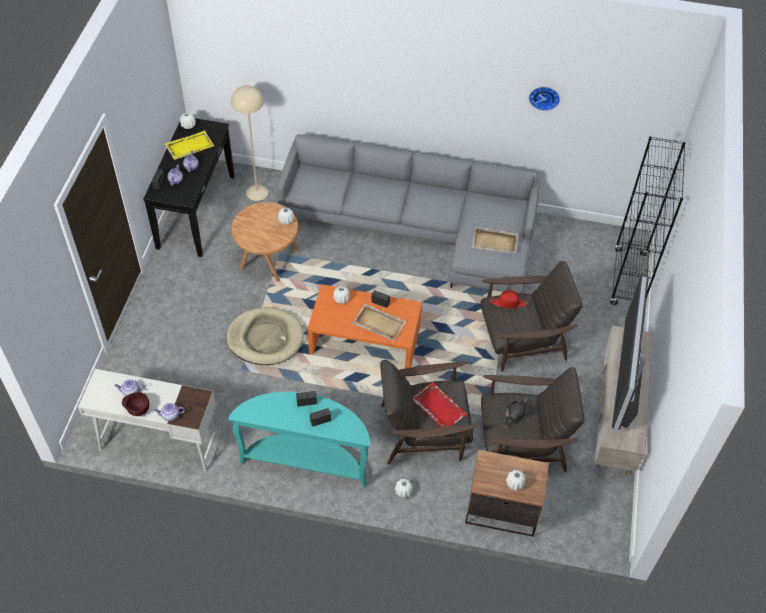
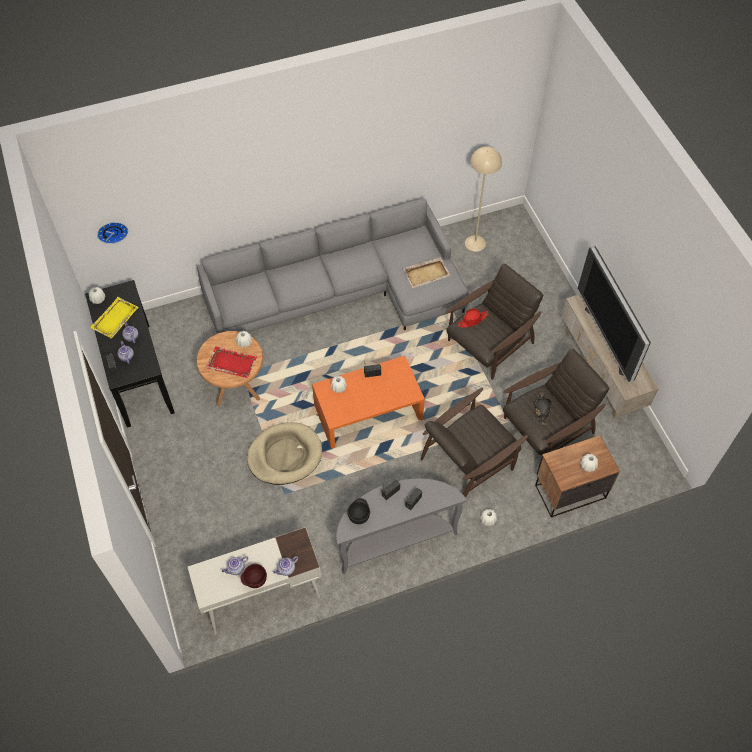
camera: 30 degrees left, 5 degrees up
(257, 192) = (181, 329): beige floor lamp -> beige floor lamp (475, 243)
(264, 407) = (359, 516): none -> black bowl
(306, 460) = (394, 539): turquoise console table -> grey console table
(378, 323) = (384, 392): beige tray -> none
(438, 407) = (481, 436): red tray -> red tray (231, 363)
(544, 97) = (419, 131): wall clock -> wall clock (112, 231)
(628, 279) = (533, 252): black bookcase -> none

